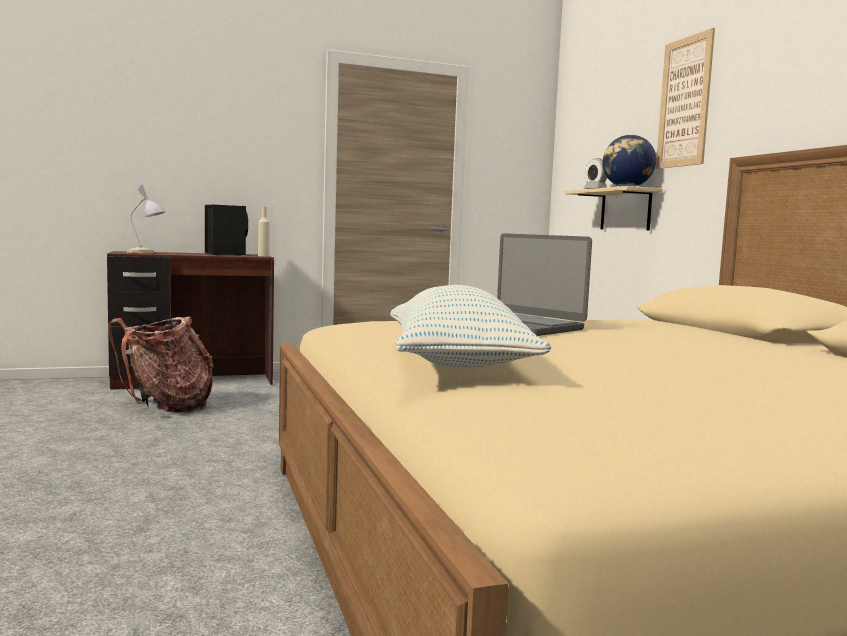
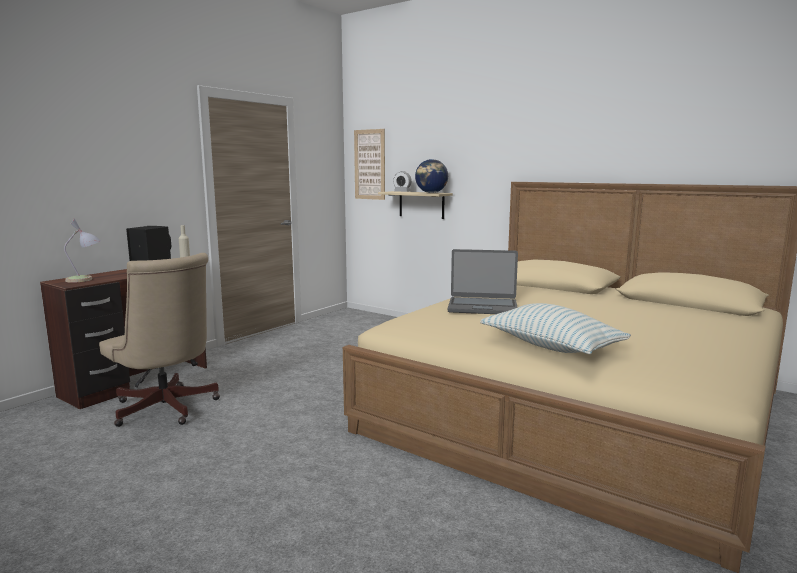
camera: 35 degrees left, 5 degrees up
(167, 406) = (166, 410): backpack -> beige office chair
(684, 102) = (466, 141): picture -> picture (369, 164)

